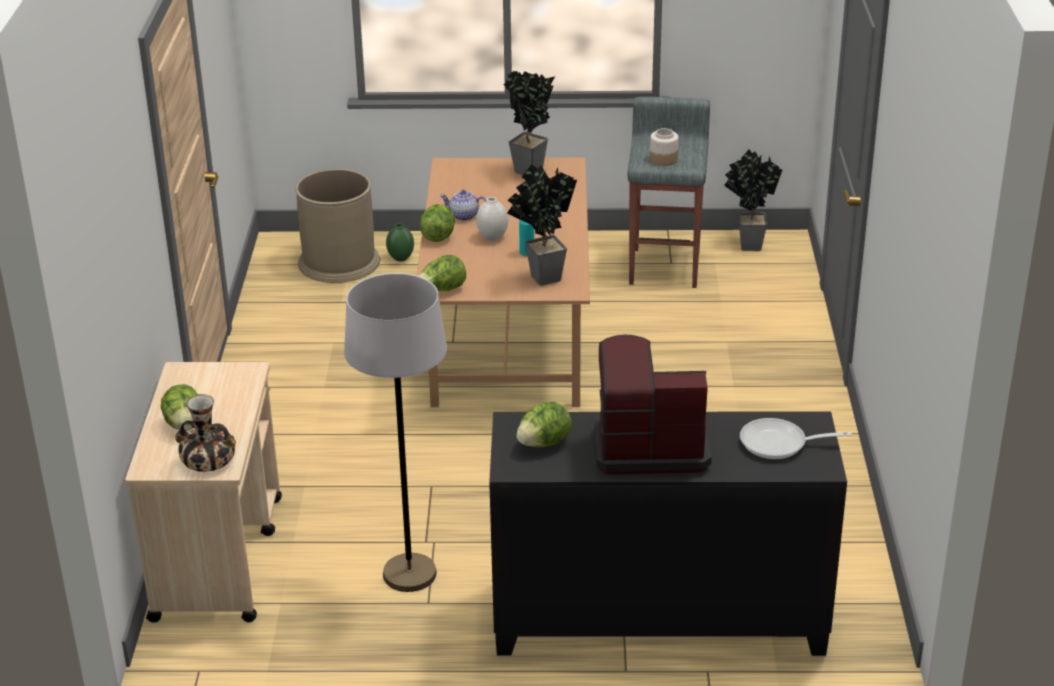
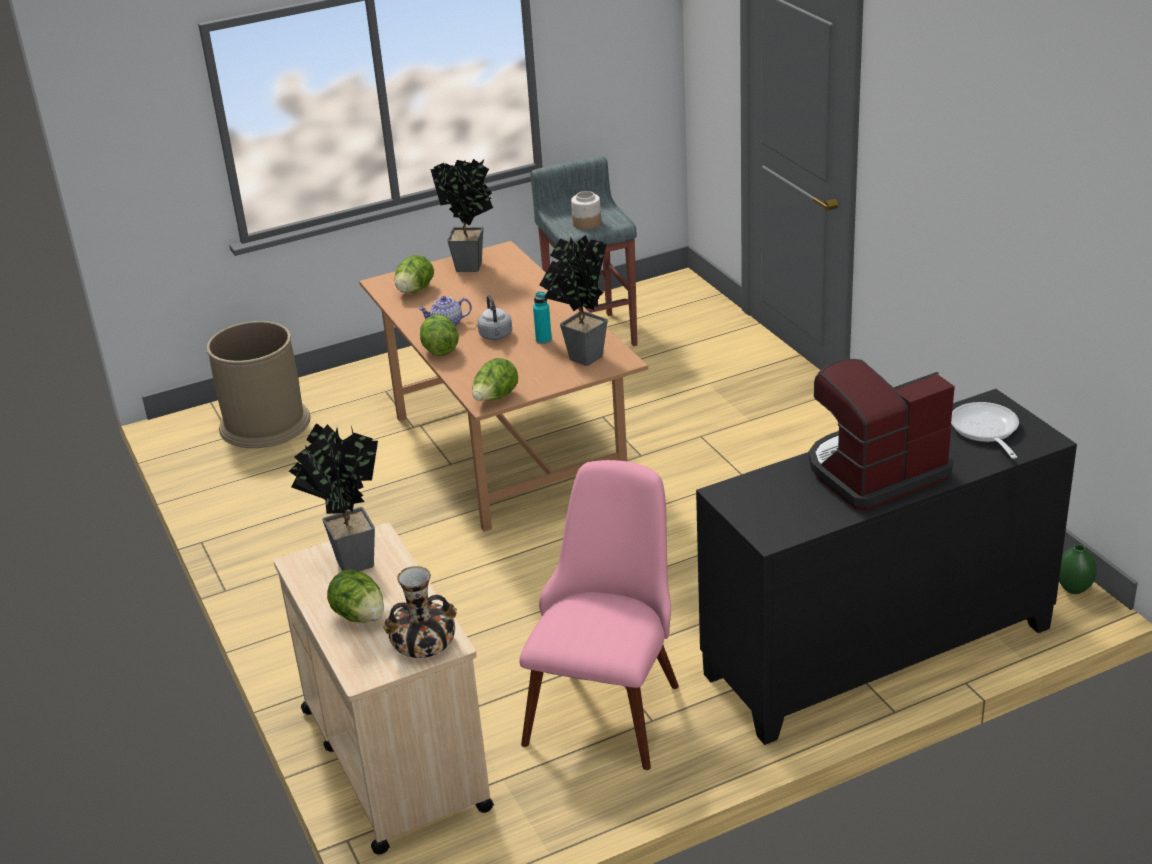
camera: 25 degrees left, 0 degrees up
(401, 258) = (327, 401): green vase -> green vase (1073, 588)
(410, 574) = (609, 700): grey floor lamp -> pink chair
(493, 238) = (496, 336): white vase -> grey kettle
(544, 443) = (776, 502): lettuce -> lettuce (415, 290)
(746, 245) = (647, 295): potted plant -> potted plant (348, 563)
(779, 444) = (985, 431): frying pan -> frying pan turned 105 degrees clockwise

